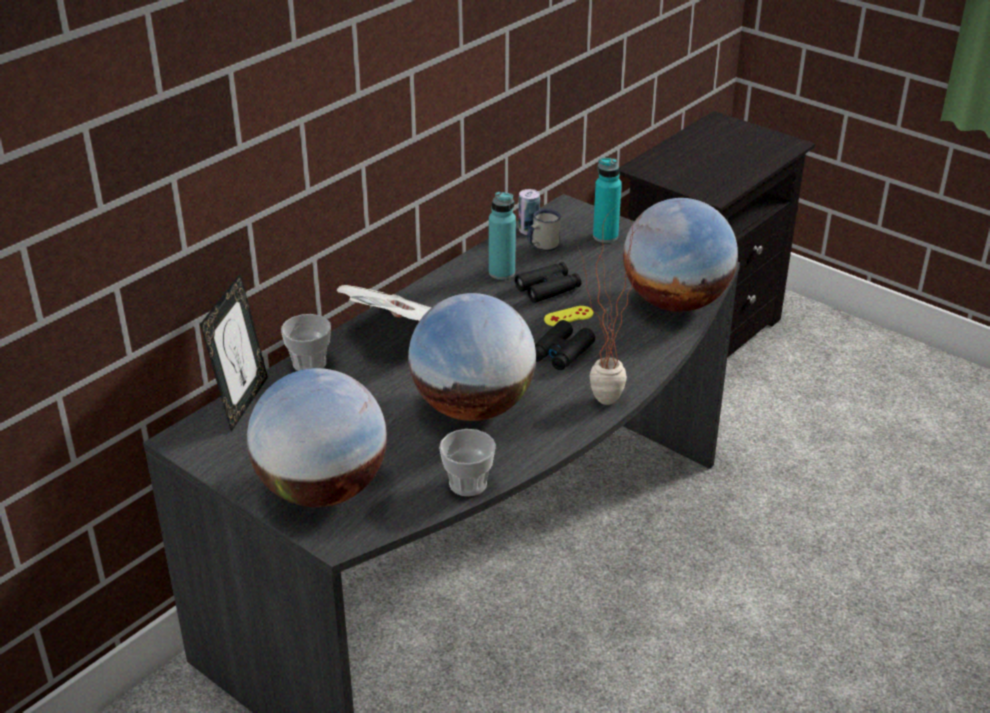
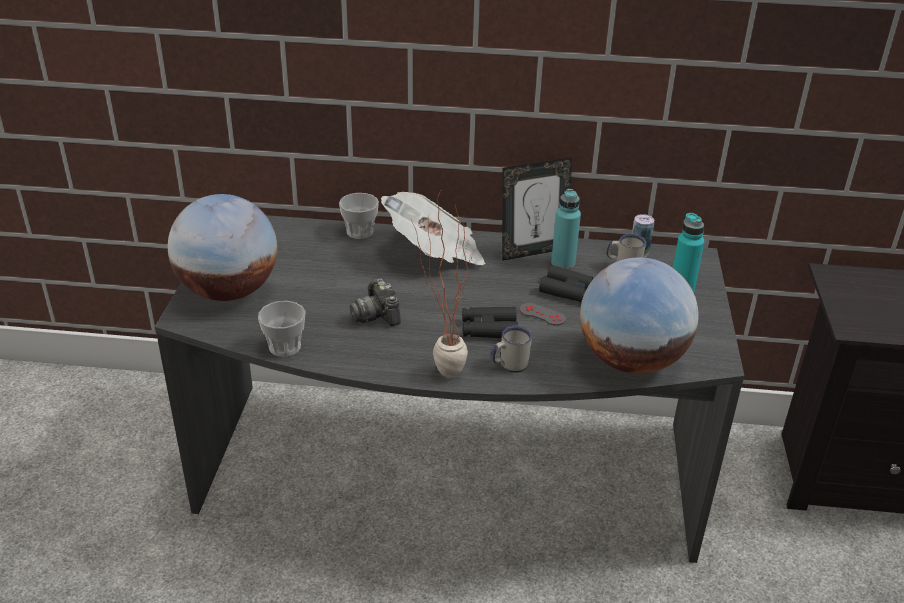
camera: 55 degrees right, 0 degrees up
(242, 402) = (293, 226): picture frame -> picture frame (533, 251)
(473, 407) = (377, 315): globe -> camera
(568, 316) = (542, 314): yellow game controller -> grey game controller
(625, 364) = (509, 365): none -> white mug

